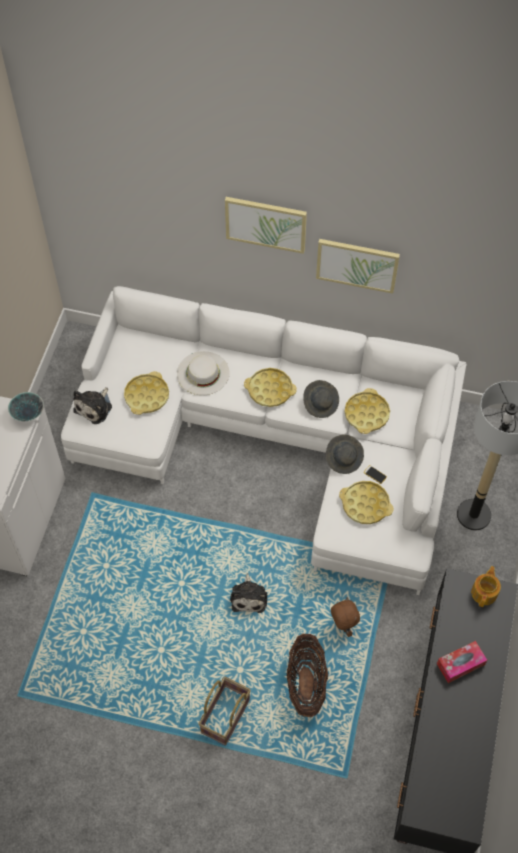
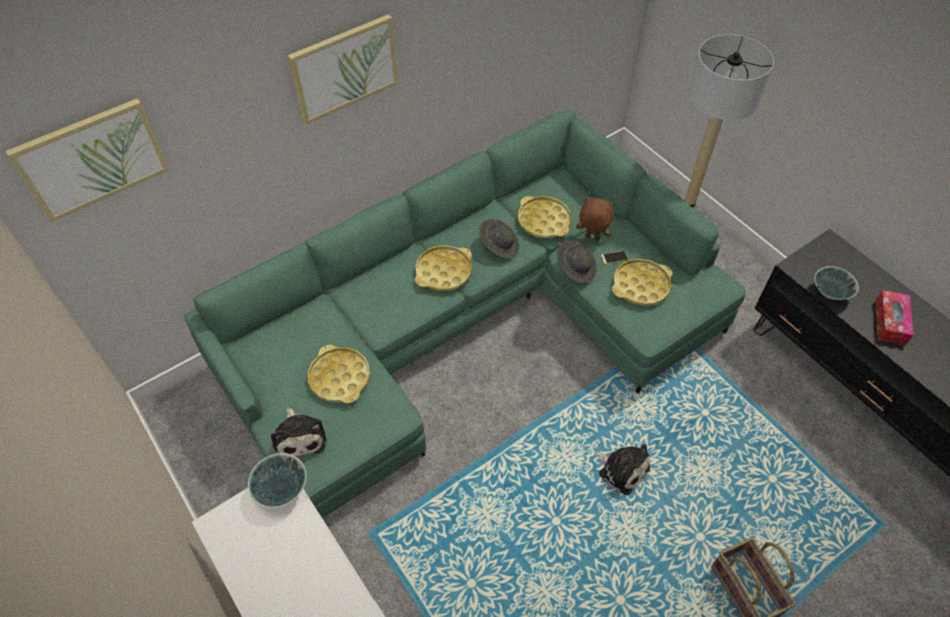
camera: 50 degrees left, 5 degrees down
(203, 373) = (366, 311): white hat -> none
(277, 439) = (470, 324): white sofa -> green sofa
(306, 683) = (757, 487): basket -> none
(342, 626) = (715, 412): brown plush toy -> brown plush toy (591, 238)
(357, 264) = (452, 61): picture -> picture (92, 159)
(451, 614) = (829, 293): none -> bowl
(484, 592) = (822, 255): teapot -> none

